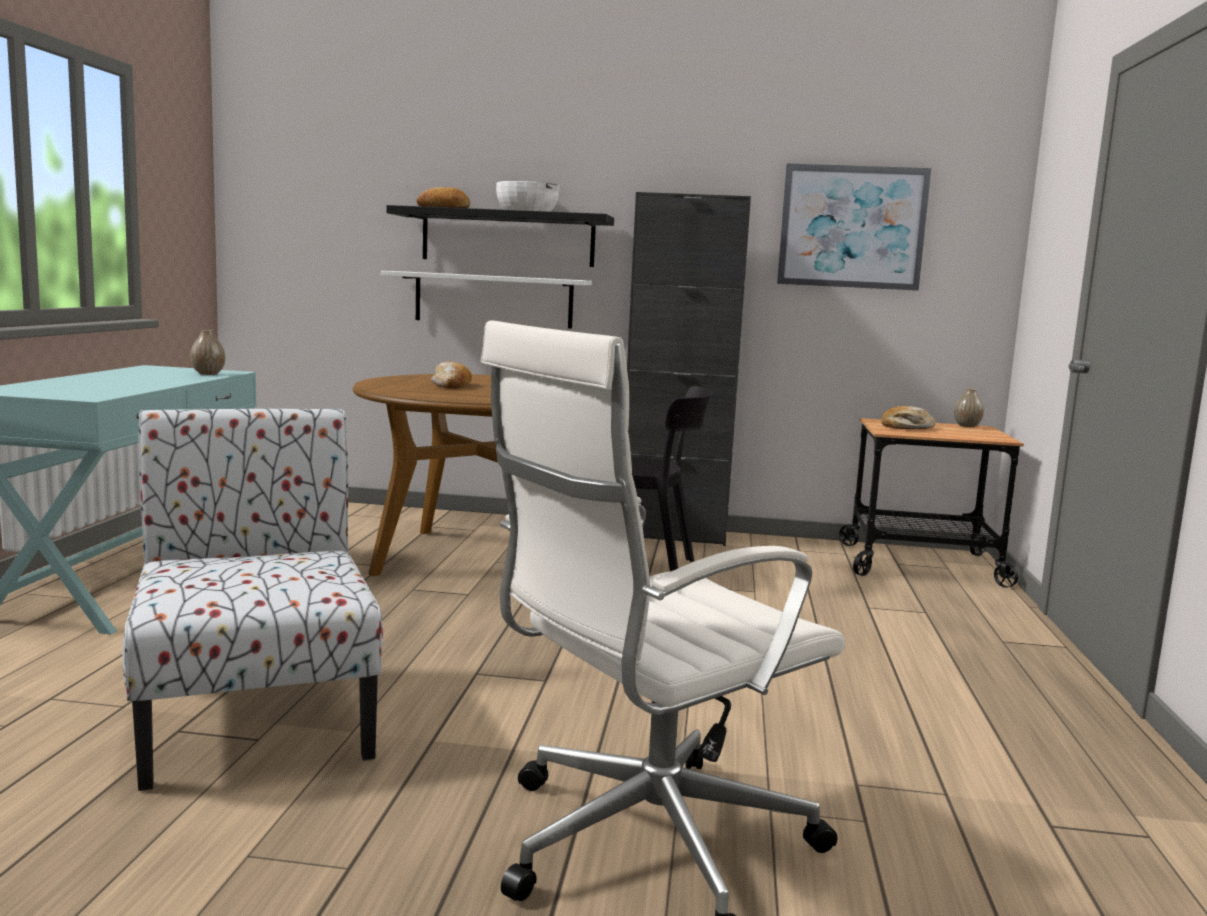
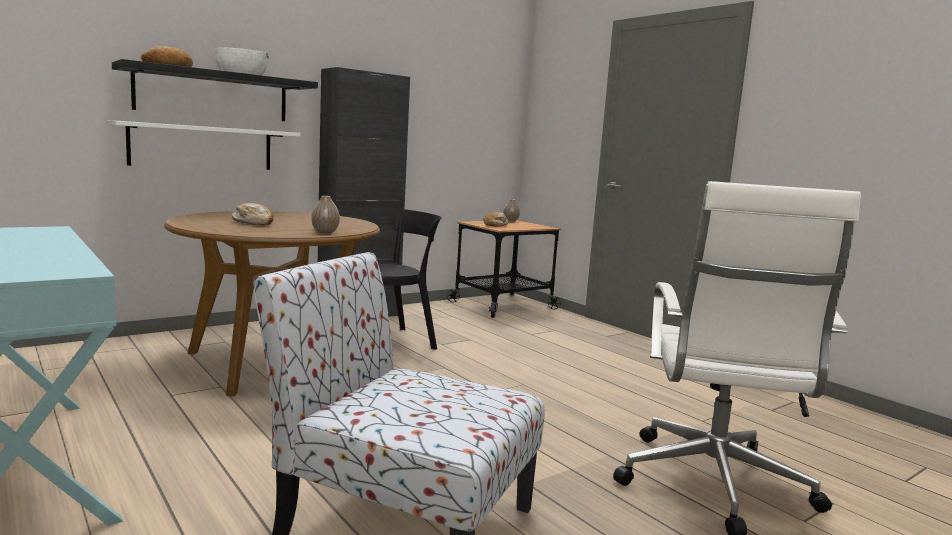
camera: 45 degrees left, 0 degrees up
(208, 373) = (40, 232): vase -> vase (325, 232)
(852, 227) = (445, 100): picture -> none

